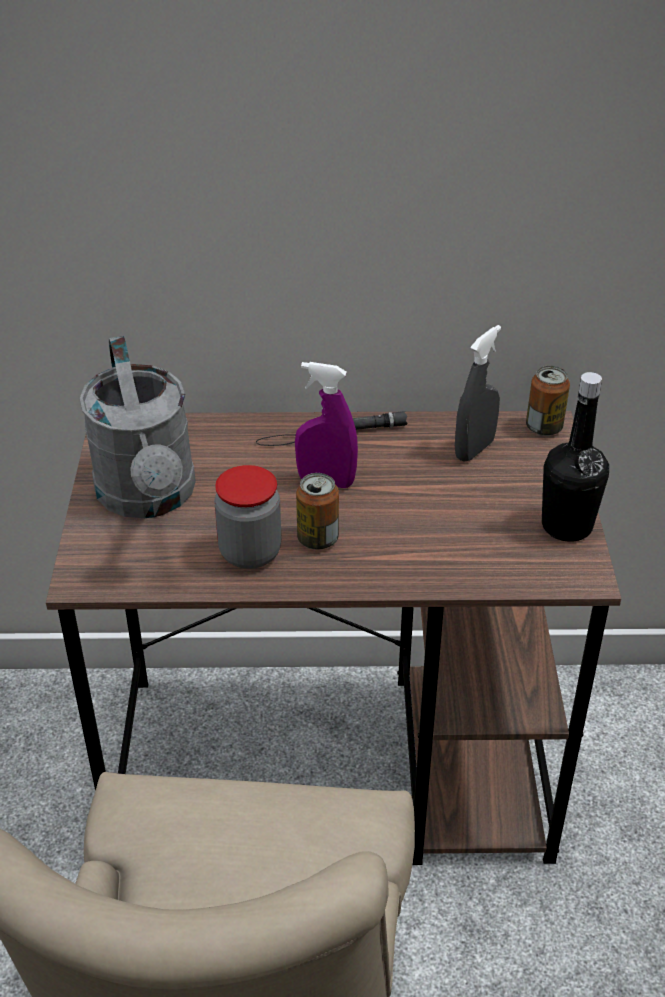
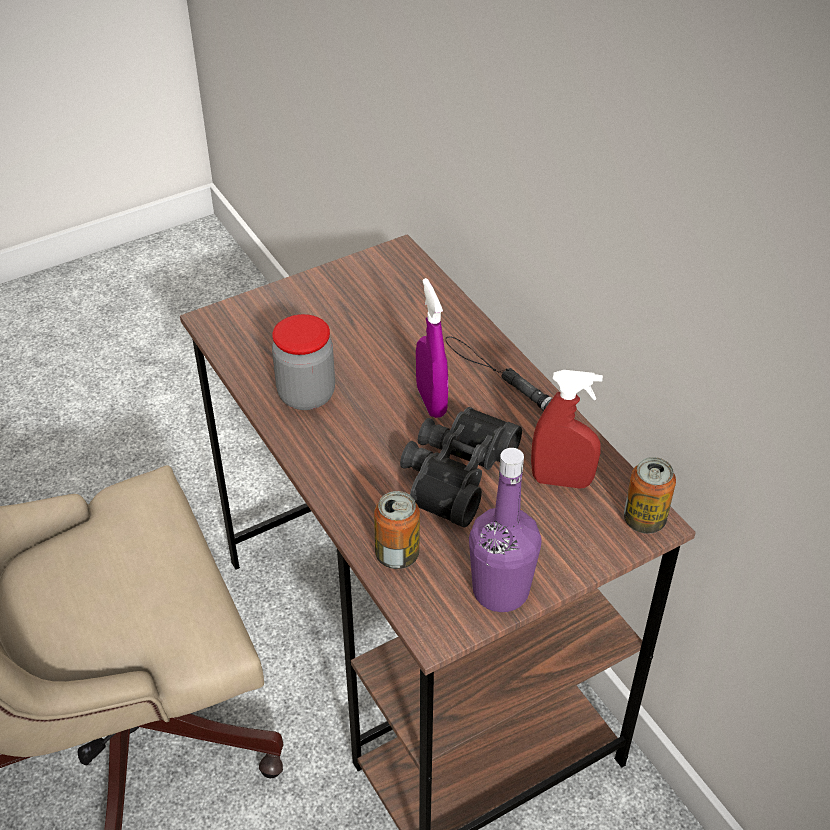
camera: 60 degrees right, 5 degrees up
(149, 498) = (330, 311): grey watering can -> none
(318, 539) = (353, 427): can -> can (397, 554)
(422, 502) = (453, 474): none -> black binoculars
(474, 449) = (561, 481): grey spray bottle -> red spray bottle
(566, 526) = (500, 591): black bottle -> purple bottle

